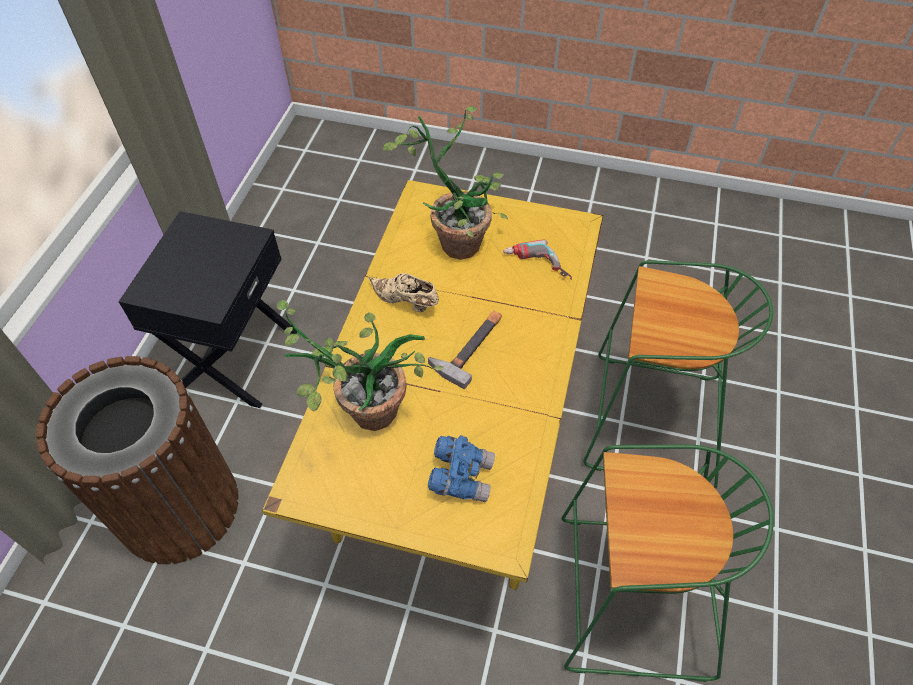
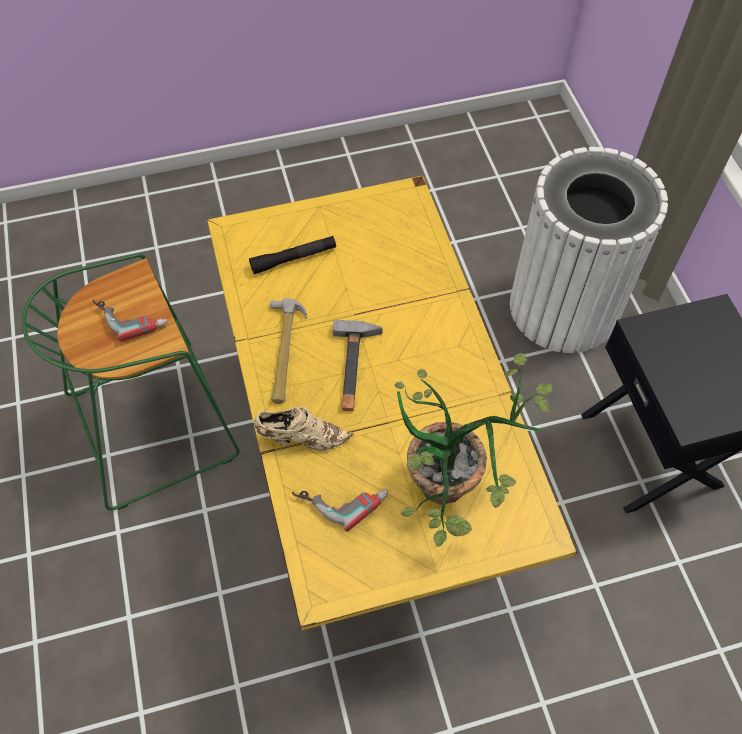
camera: 150 degrees right, 5 degrees up
(179, 506) = (564, 307): brown trash can -> white trash can
(361, 411) = (407, 267): potted plant -> none
(406, 302) = (448, 382): beige shoe -> beige shoe (301, 437)
(461, 476) = (293, 258): blue binoculars -> black flashlight
(521, 387) = (284, 352): none -> hammer
(648, 422) = (190, 608): green stool -> none
(648, 517) = (131, 315): none -> power drill

